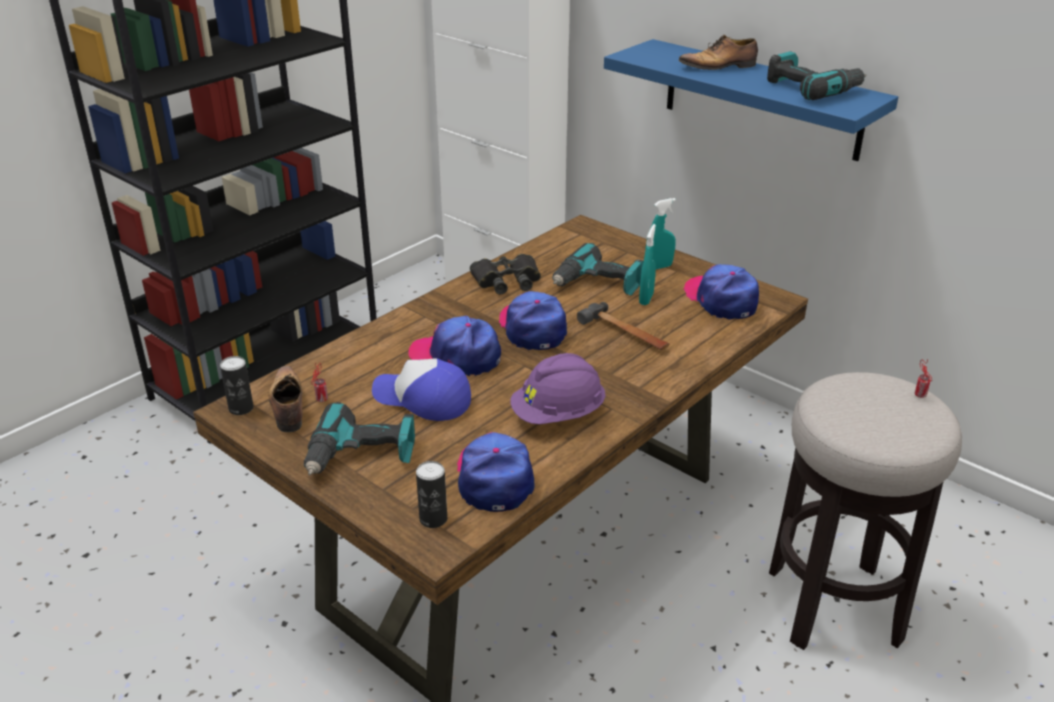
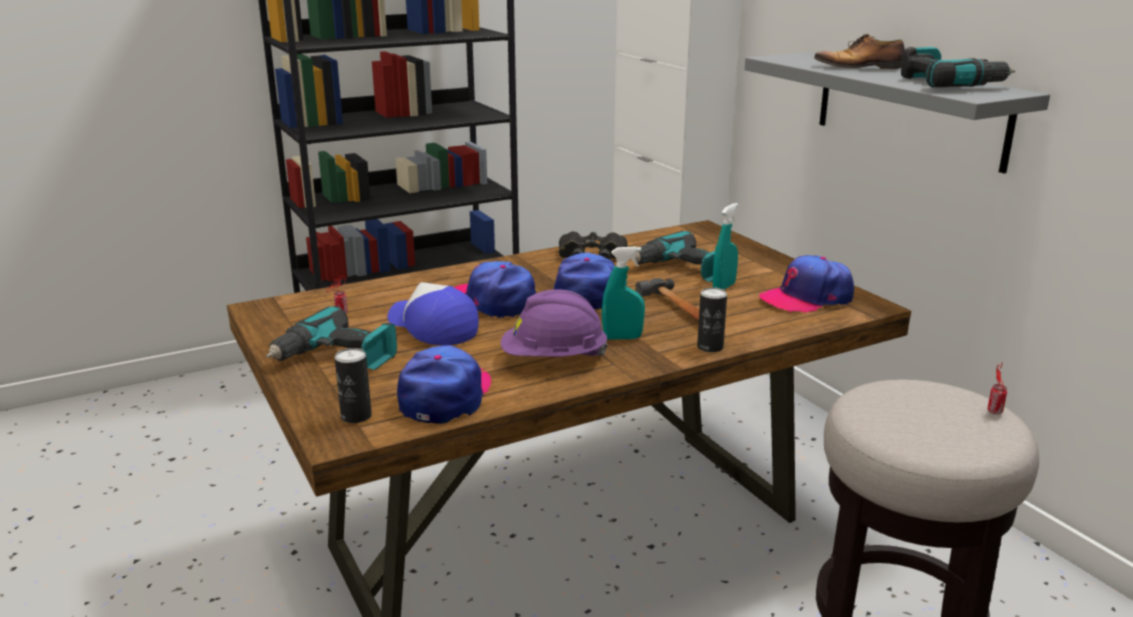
camera: 20 degrees right, 10 degrees down
(241, 408) = (267, 308): can -> can (710, 347)
(288, 406) = (308, 313): shoe -> none
(658, 267) = (757, 265): turquoise spray bottle -> turquoise spray bottle (622, 338)
(721, 299) = (807, 298): cap -> cap turned 105 degrees counterclockwise
(762, 99) = (909, 108): blue shelf -> grey shelf

